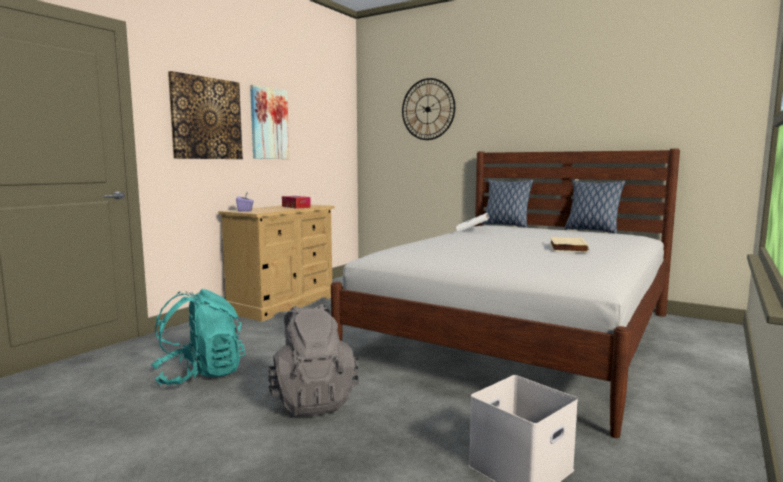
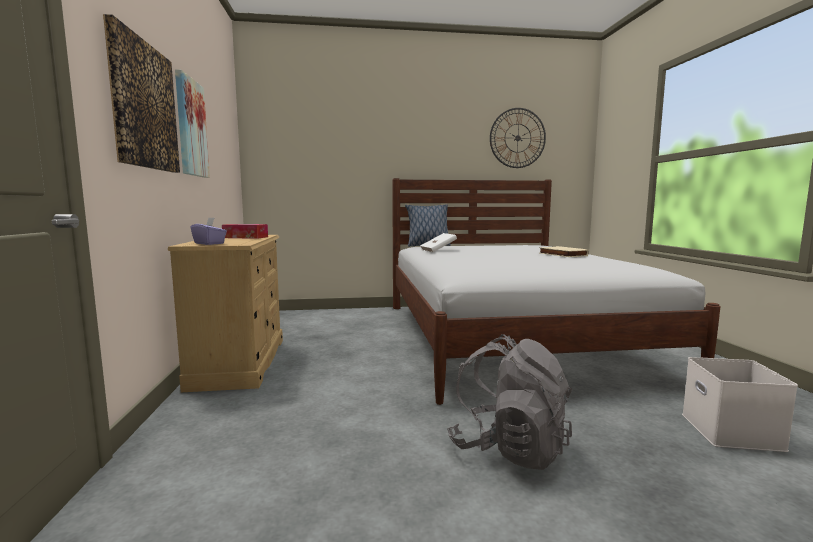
camera: 40 degrees left, 0 degrees up
(200, 375) = (331, 478): turquoise backpack -> none
(428, 109) = (333, 134): wall clock -> wall clock (517, 138)
(591, 230) = (499, 244): pillow -> none

